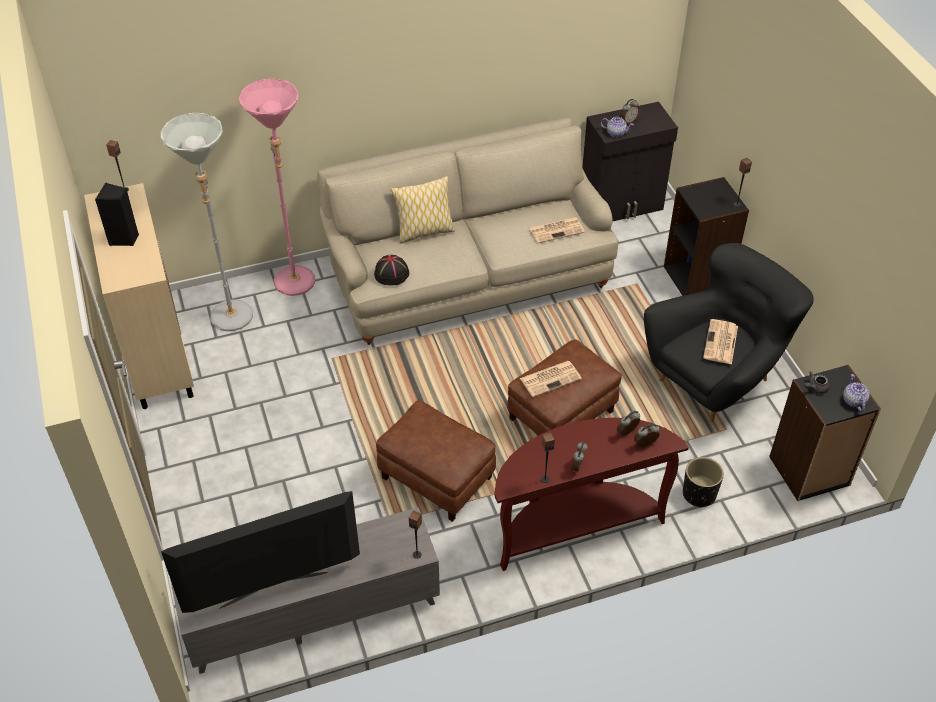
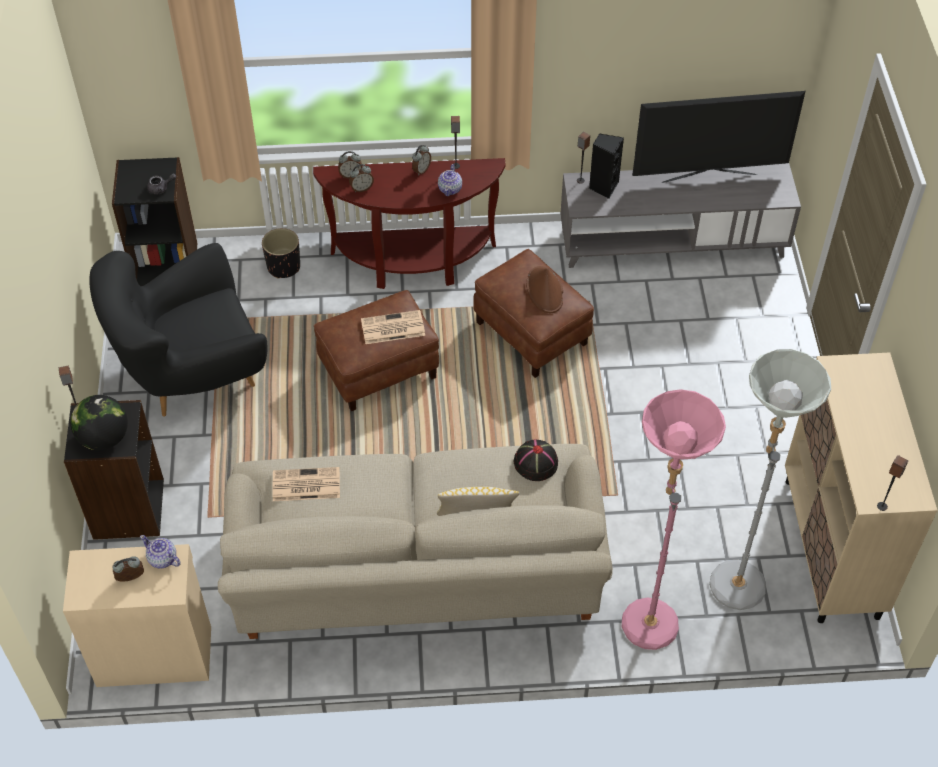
camera: 165 degrees left, 5 degrees up
(124, 239) = (873, 424): black speaker -> black speaker (603, 187)
(424, 441) = (545, 291): none -> brown hat
(622, 206) = (153, 654): black cabinet -> beige cabinet
(707, 194) = (104, 438): none -> globe
(721, 343) = (193, 320): newspaper -> none
(853, 401) = (135, 170): teapot -> teapot (450, 189)

